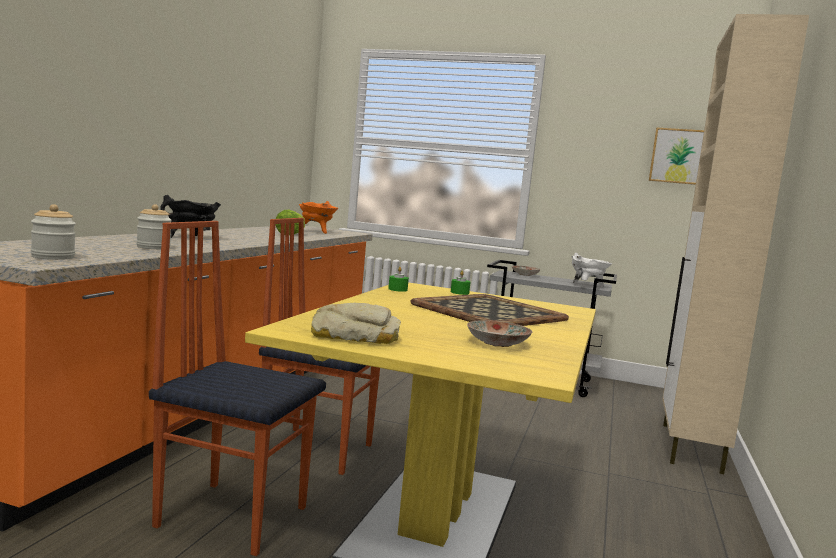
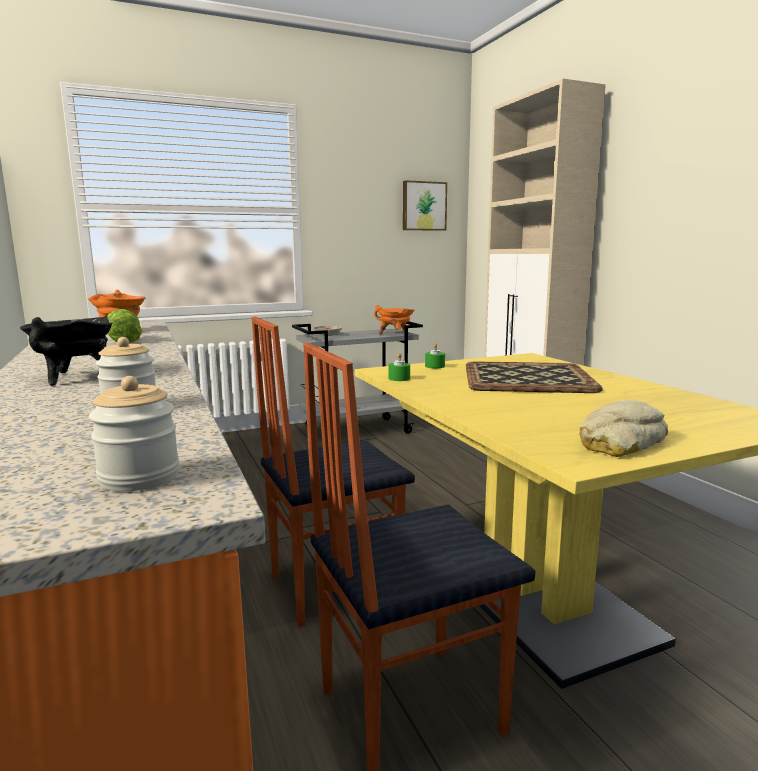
camera: 40 degrees left, 5 degrees up
(497, 343) = (662, 406): plate -> none
(587, 286) = (395, 334): white cooking pot -> orange cooking pot

